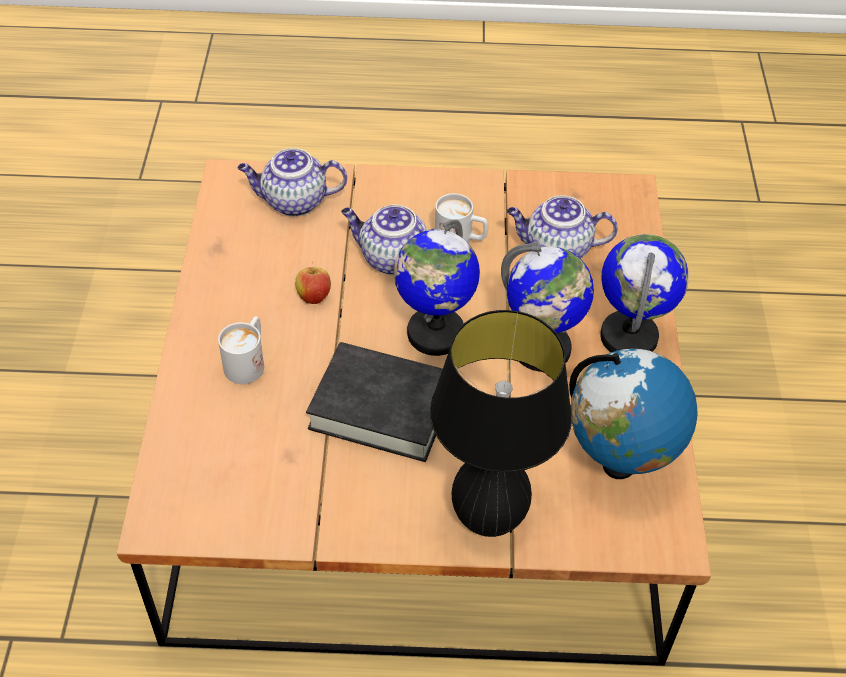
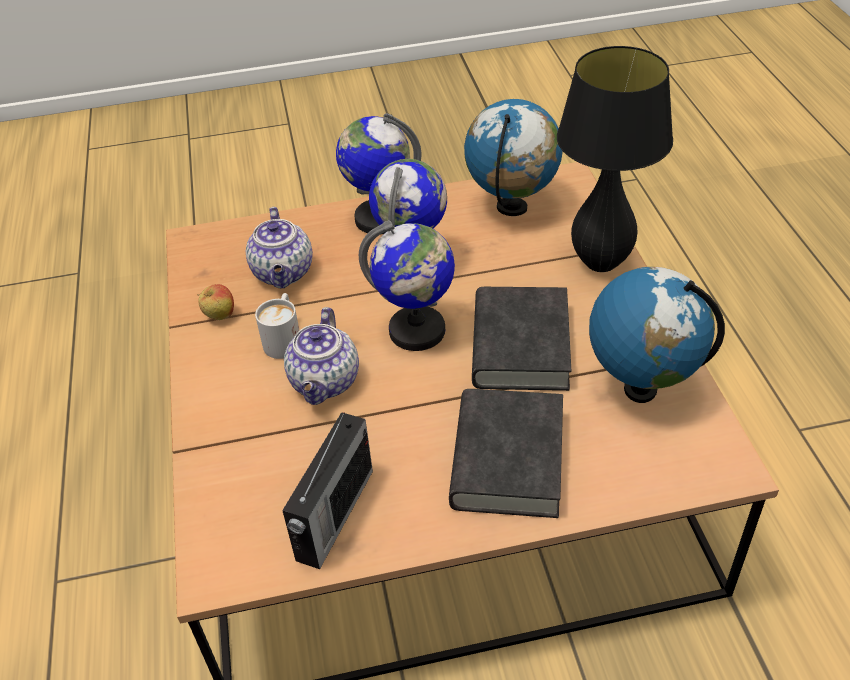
camera: 100 degrees left, 5 degrees down
(246, 244) = (333, 516): none -> radio
(248, 361) = (507, 460): white mug -> black book
(285, 489) = (640, 388): none -> globe
(293, 202) = (250, 492): teapot -> none
(314, 297) = (399, 431): apple -> apple (220, 316)

